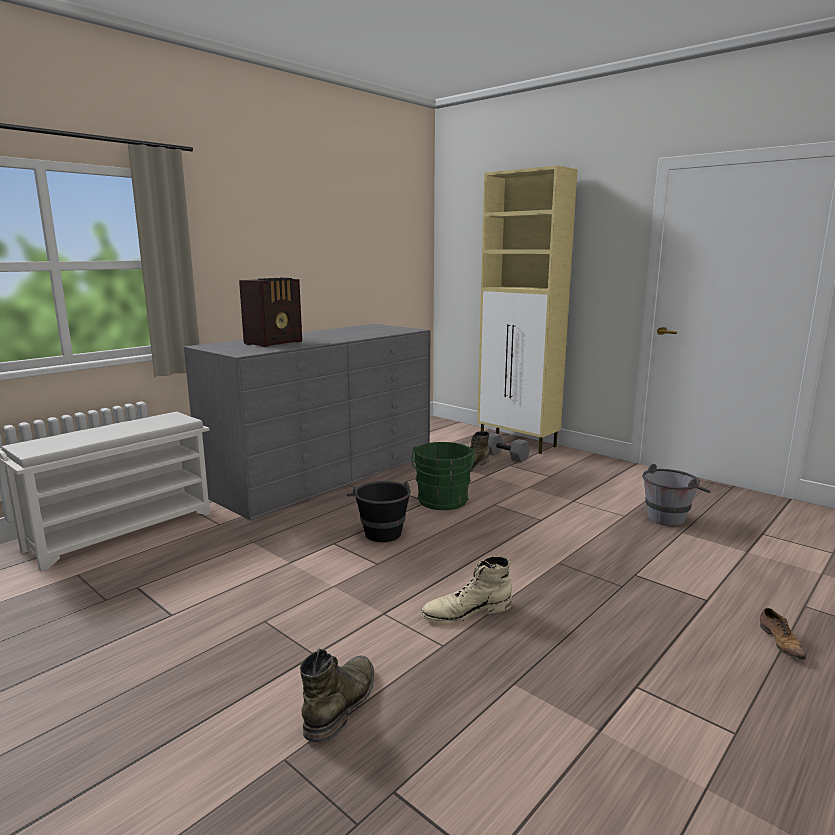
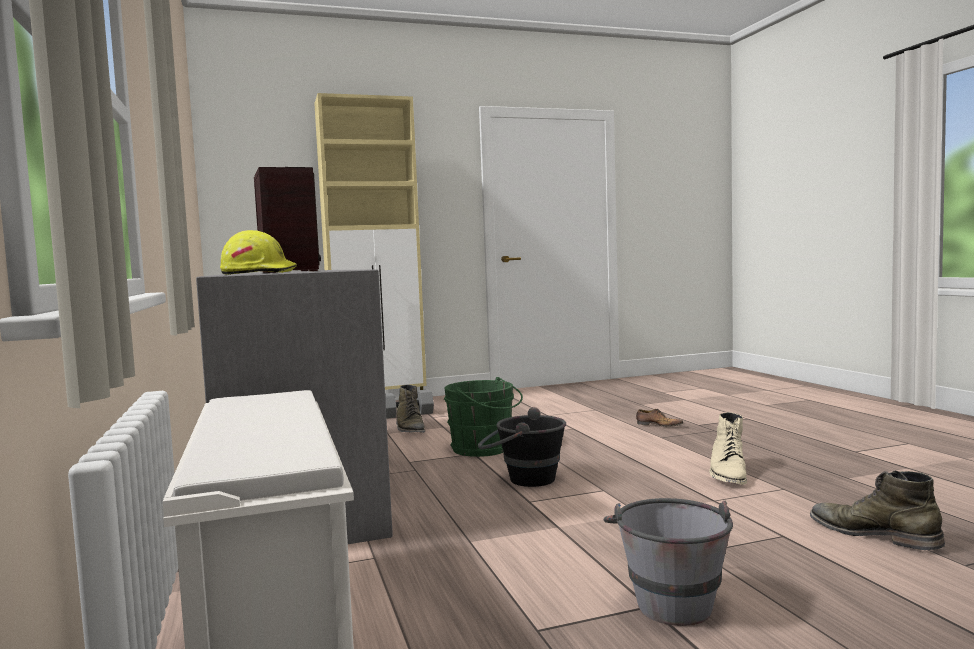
camera: 60 degrees left, 10 degrees down
(220, 346) = (259, 273): none -> yellow hard hat
(671, 517) = (612, 401): grey bucket -> grey bucket (669, 598)
(781, 642) = (808, 417): shoe -> shoe (658, 425)

